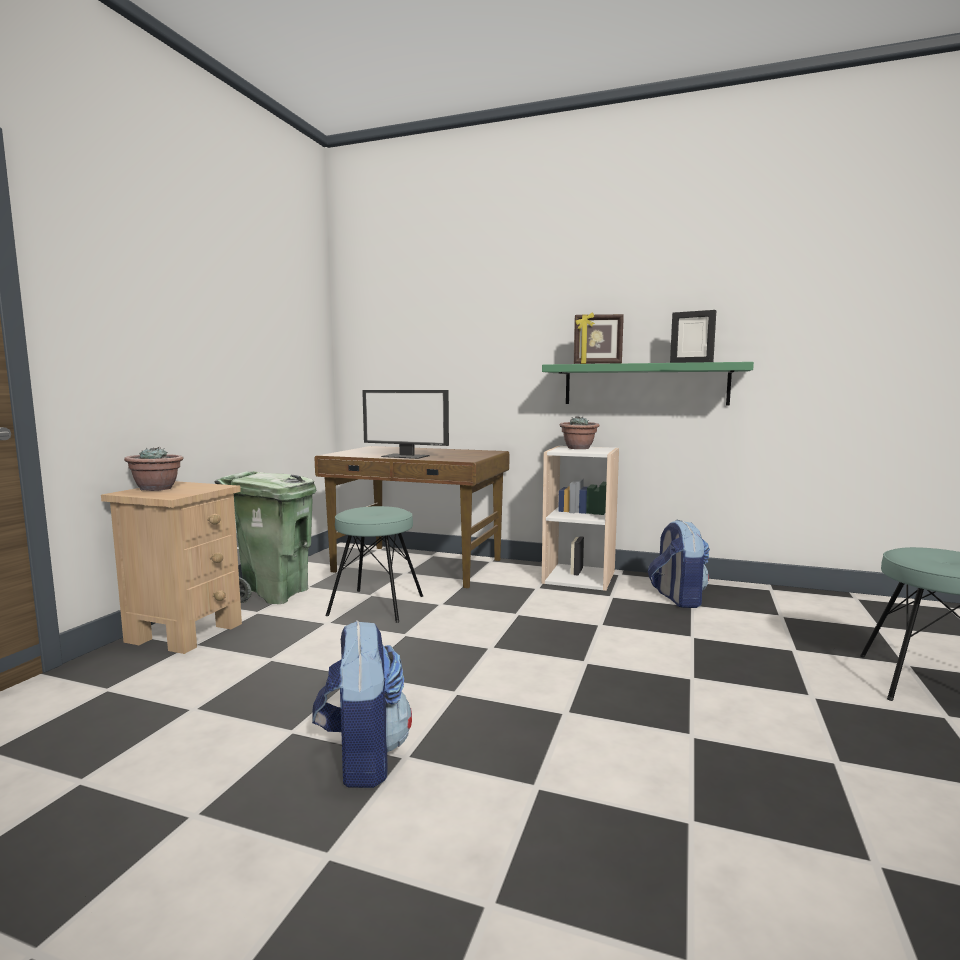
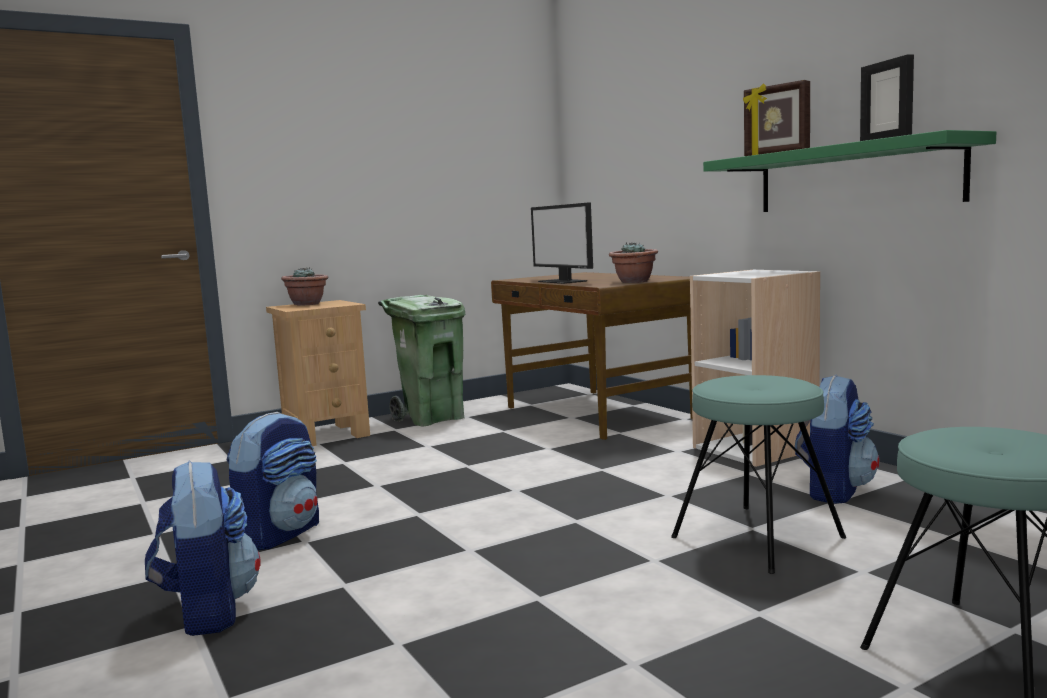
camera: 40 degrees right, 0 degrees up
(376, 605) = (490, 440): turquoise stool -> turquoise stool (757, 537)
(468, 880) = (207, 612): none -> backpack
(578, 448) = (756, 272): potted plant -> potted plant (634, 281)

